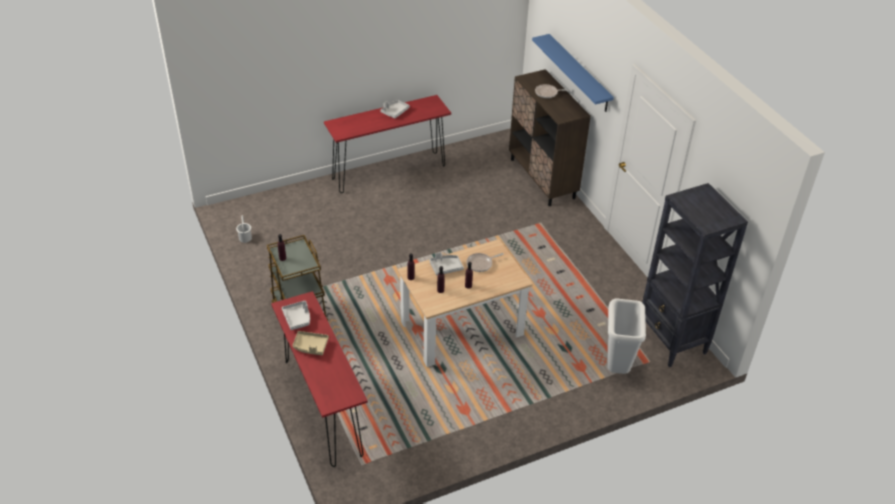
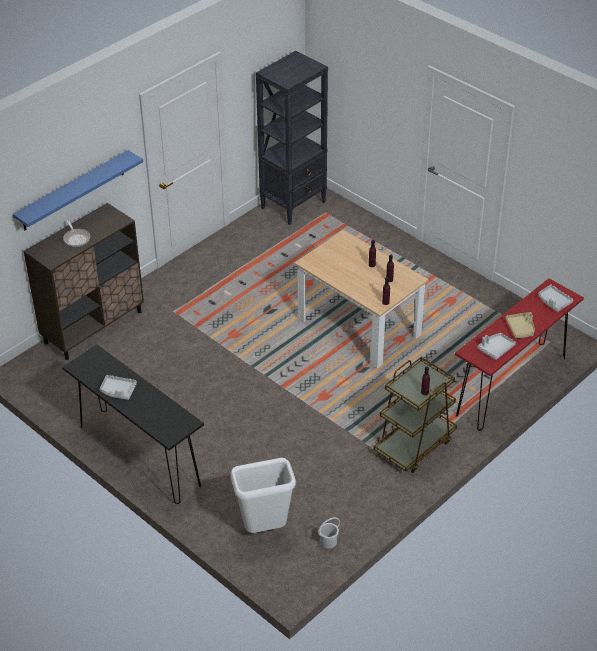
camera: 110 degrees left, 0 degrees up
(389, 172) = (139, 456): red console table -> black console table
(446, 267) = (357, 284): grey tray -> grey tray (553, 302)
(481, 264) = (337, 264): frying pan -> none
(616, 367) = (344, 229): white trash can -> white trash can (264, 530)

